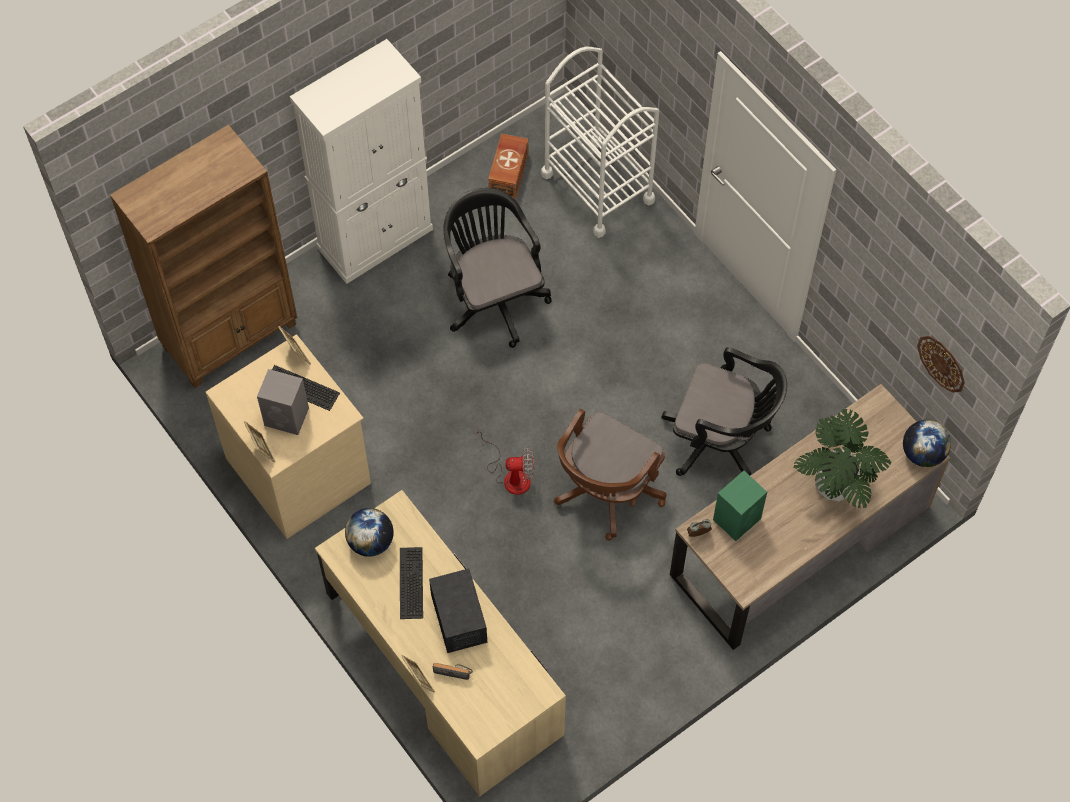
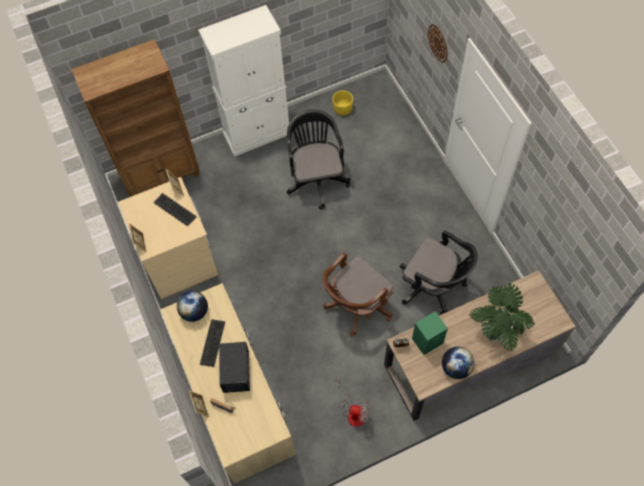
camera: 15 degrees right, 0 degrees up
(287, 417) = (161, 225): grey speaker -> none
(509, 173) = (343, 109): brown storage box -> yellow planter
(510, 475) = (301, 285): fan -> fan (353, 412)
(598, 187) = (392, 125): white cart -> none
(922, 453) = (557, 320): globe -> globe (456, 368)
(941, 363) = (581, 264): wall clock -> wall clock (438, 43)

